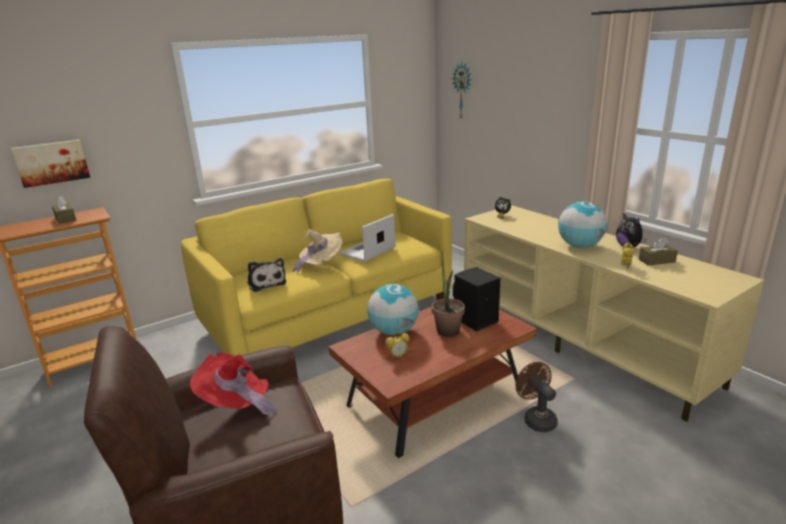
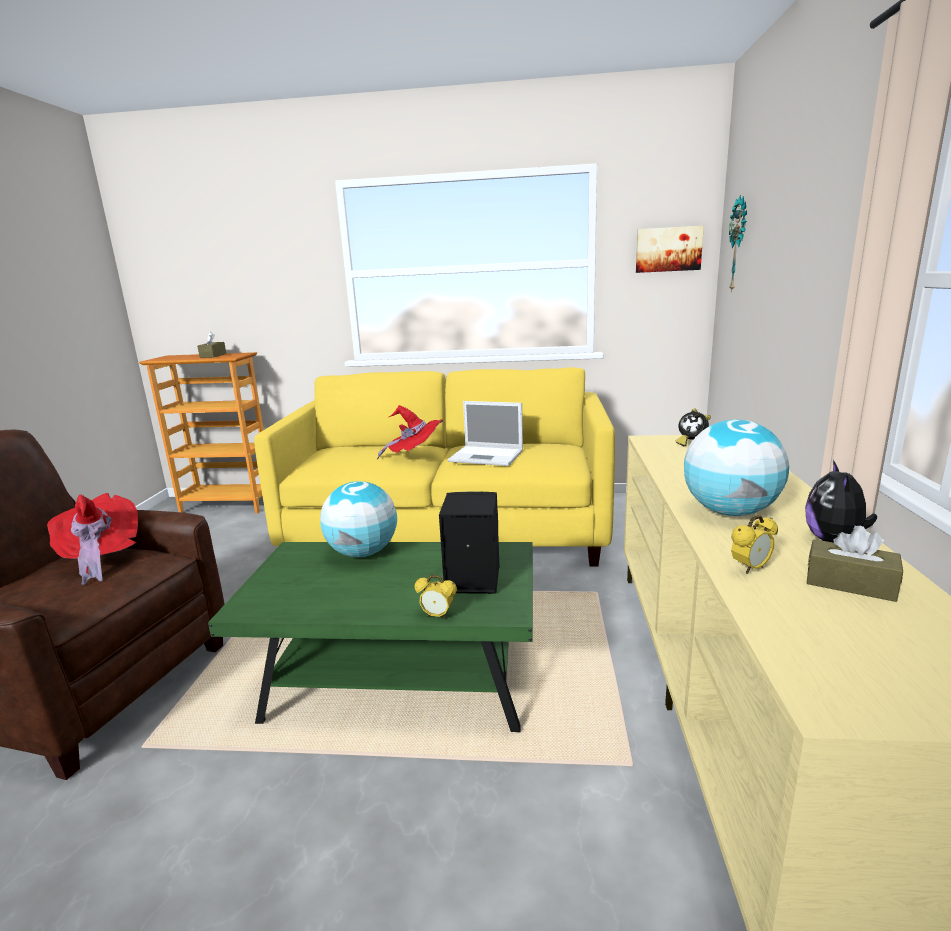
camera: 40 degrees right, 5 degrees down
(52, 162) = (219, 301): picture -> picture (668, 249)
(266, 283) = (338, 460): plush toy -> none
(320, 264) = (415, 456): beige hat -> red hat
(367, 251) = (487, 456): laptop -> laptop turned 150 degrees counterclockwise
(398, 356) = (309, 582): alarm clock -> alarm clock (437, 616)
(435, 400) = (400, 680): brown coffee table -> green coffee table
(448, 333) = (409, 581): potted plant -> none
(536, 418) = (479, 788): brown fan -> none

